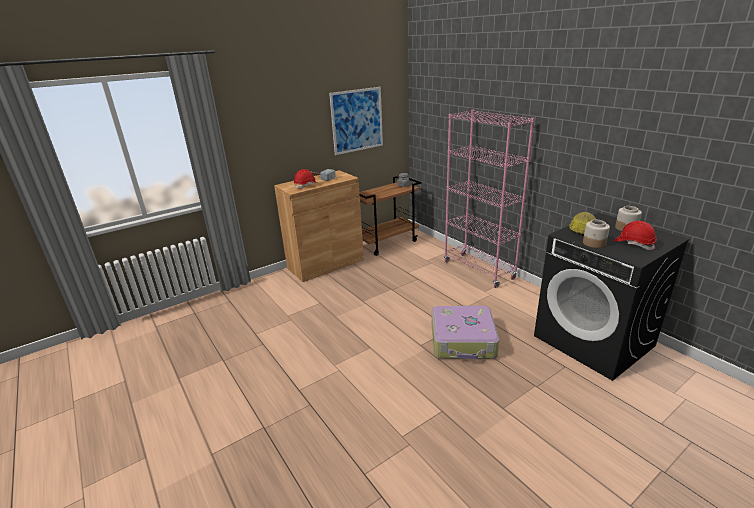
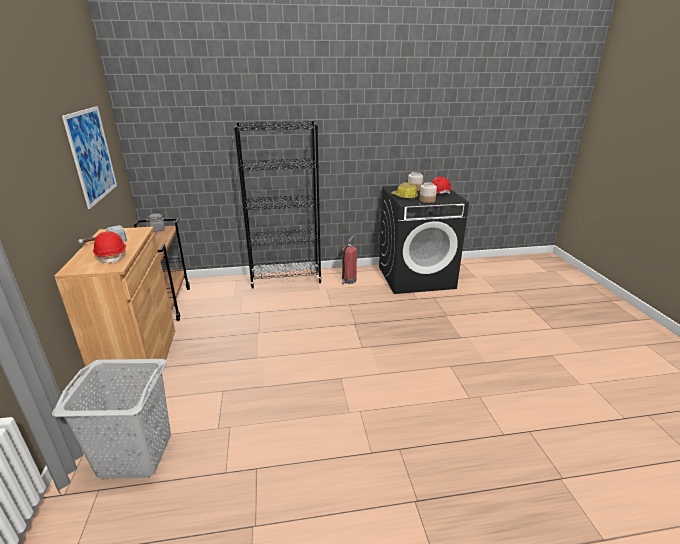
camera: 65 degrees left, 0 degrees up
(255, 299) = (135, 454): none -> grey laundry basket
(463, 341) = (375, 324): suitcase -> none
(479, 270) = (286, 279): pink bookcase -> black bookcase
(522, 300) = (348, 280): none -> fire extinguisher

